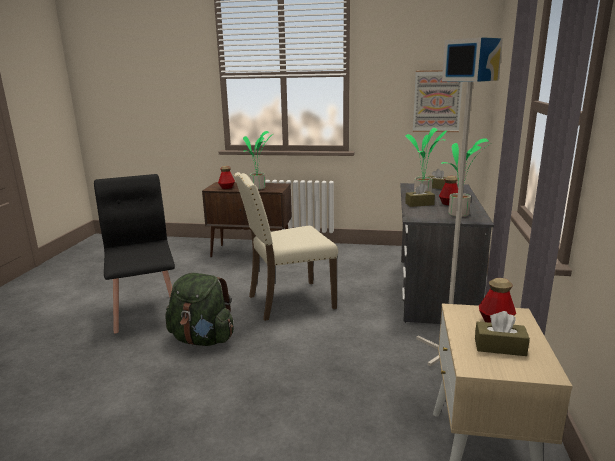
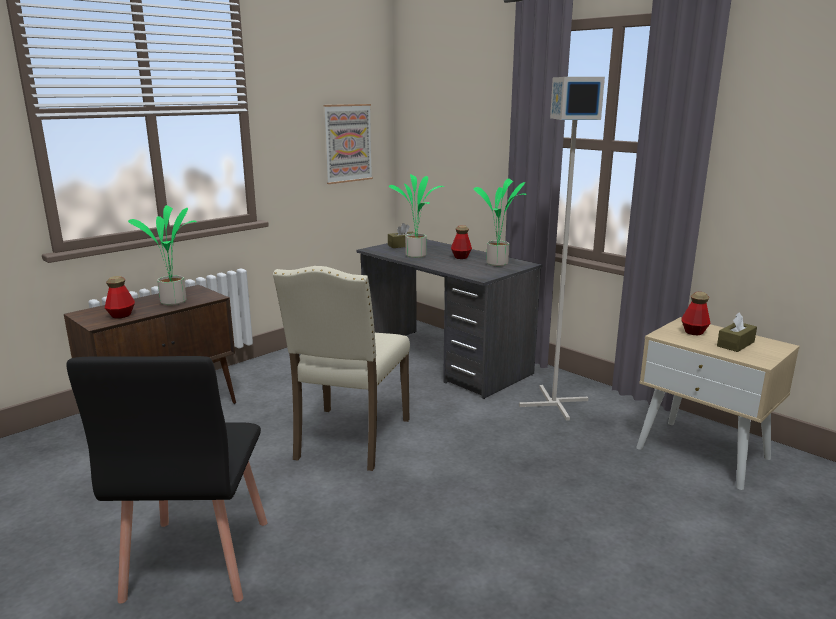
camera: 55 degrees left, 0 degrees up
(146, 311) = (196, 560): black chair -> black chair turned 105 degrees counterclockwise
(202, 339) = (357, 531): green backpack -> none
(419, 204) = (442, 264): brown tissue box -> none

